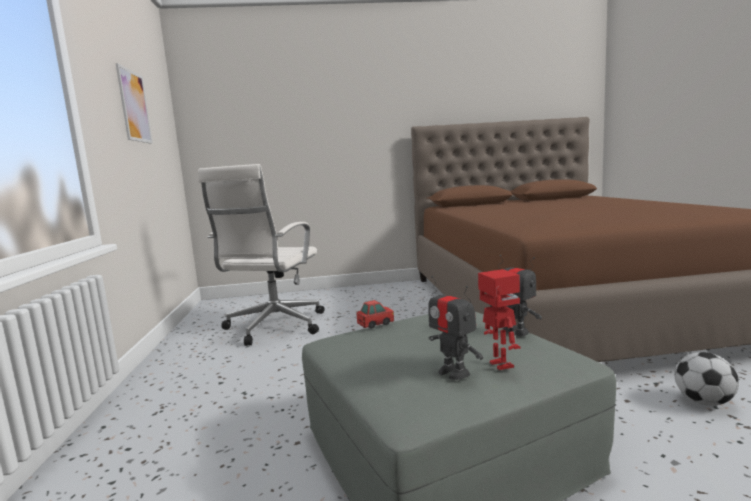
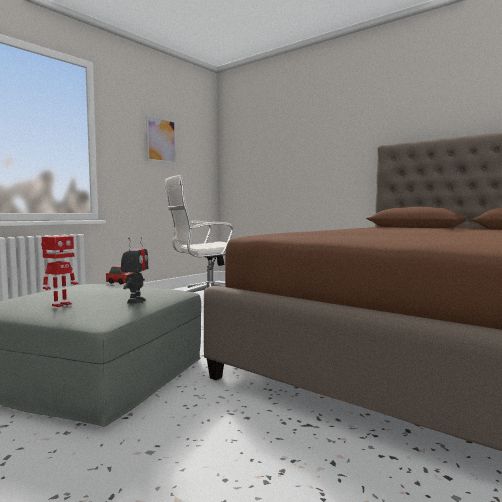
camera: 45 degrees right, 5 degrees down
(453, 372) = (40, 300): toy robot -> none
(703, 402) = (297, 453): football -> none

